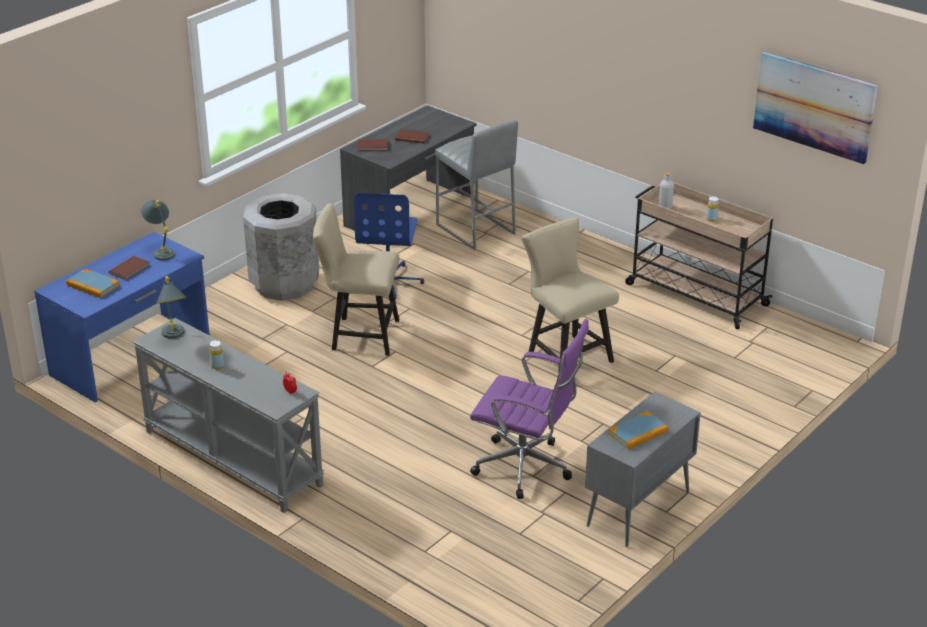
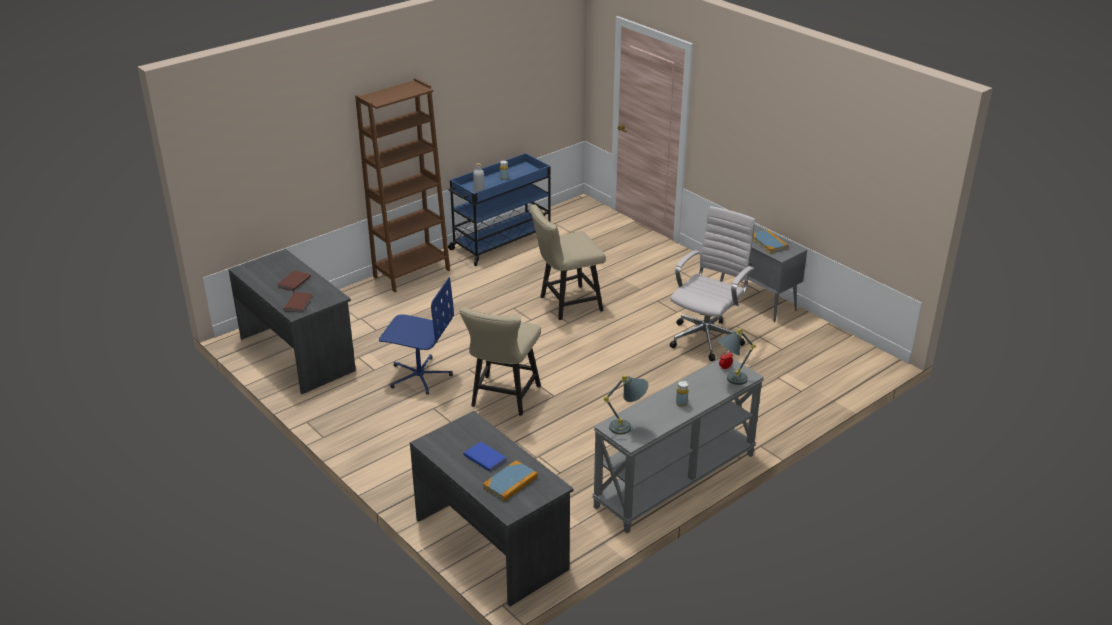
camera: 80 degrees left, 0 degrees up
(130, 269) = (485, 457): brown book -> blue book
(132, 356) = (492, 543): blue desk -> grey desk
(161, 251) = (455, 436): grey table lamp -> grey table lamp (729, 380)
(284, 284) = (396, 437): grey trash can -> none
(475, 230) = (352, 323): grey stool -> none
(527, 468) = (707, 337): purple office chair -> white office chair
(591, 247) = (411, 273): none -> brown bookcase
(694, 294) = (501, 242): beige cart -> blue cart
(814, 106) = (533, 58): picture -> none

